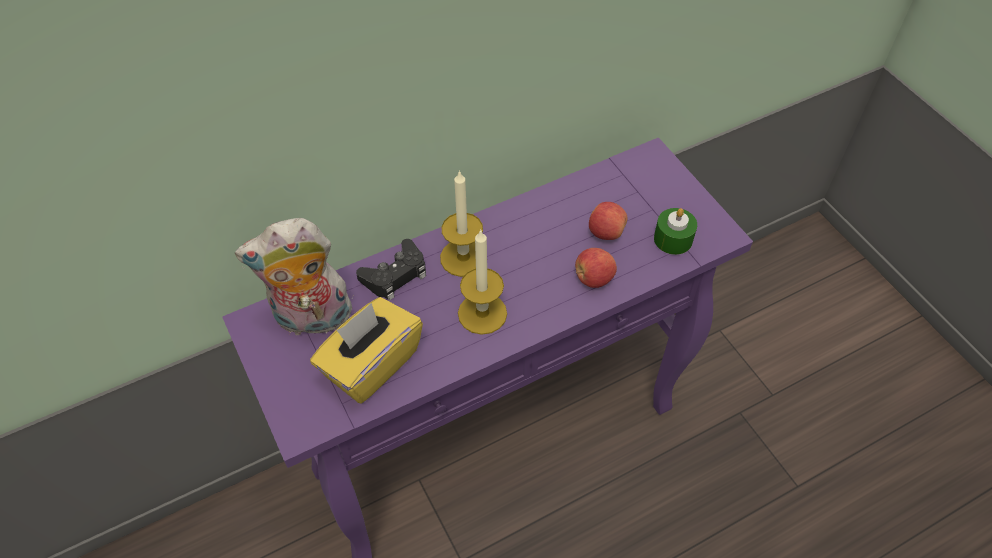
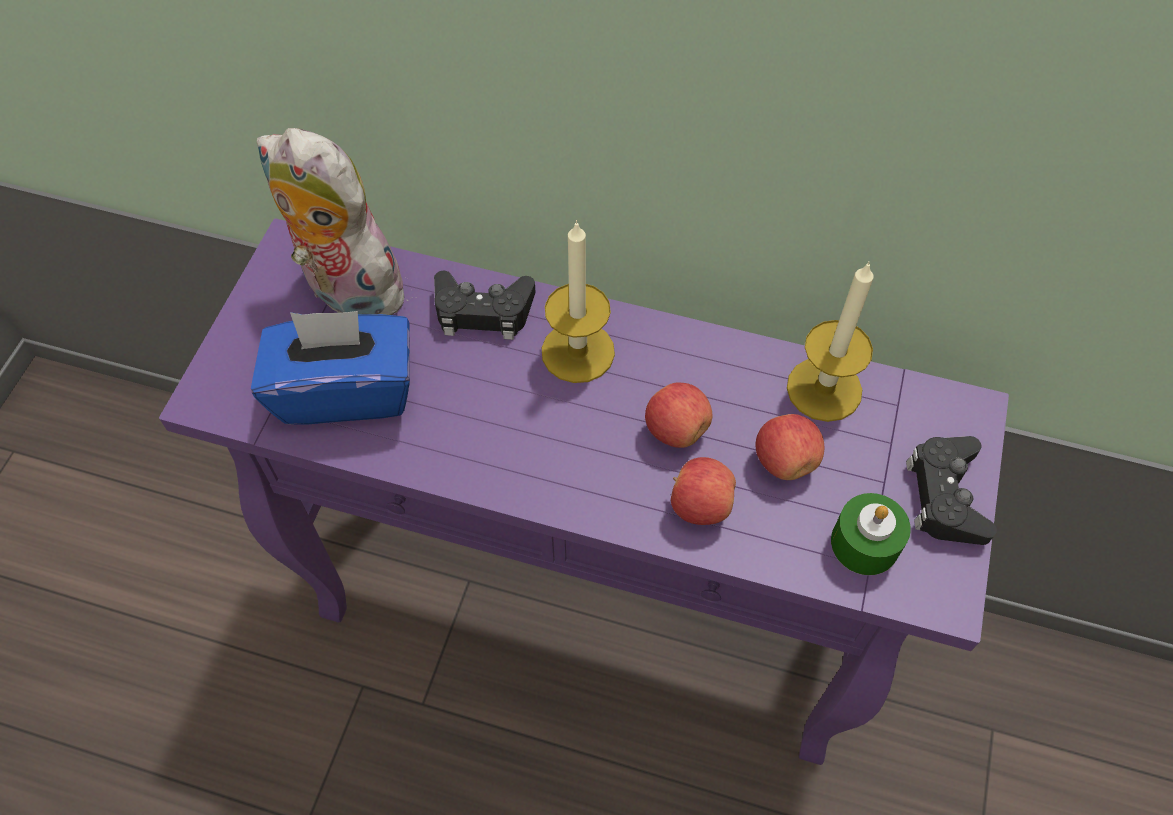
camera: 45 degrees right, 5 degrees up
(371, 364) = (345, 390): yellow tissue box -> blue tissue box
(482, 313) = (522, 435): candle -> candle (824, 389)
(547, 256) = (676, 429): none -> apple
(680, 195) = (945, 495): none -> black game controller

